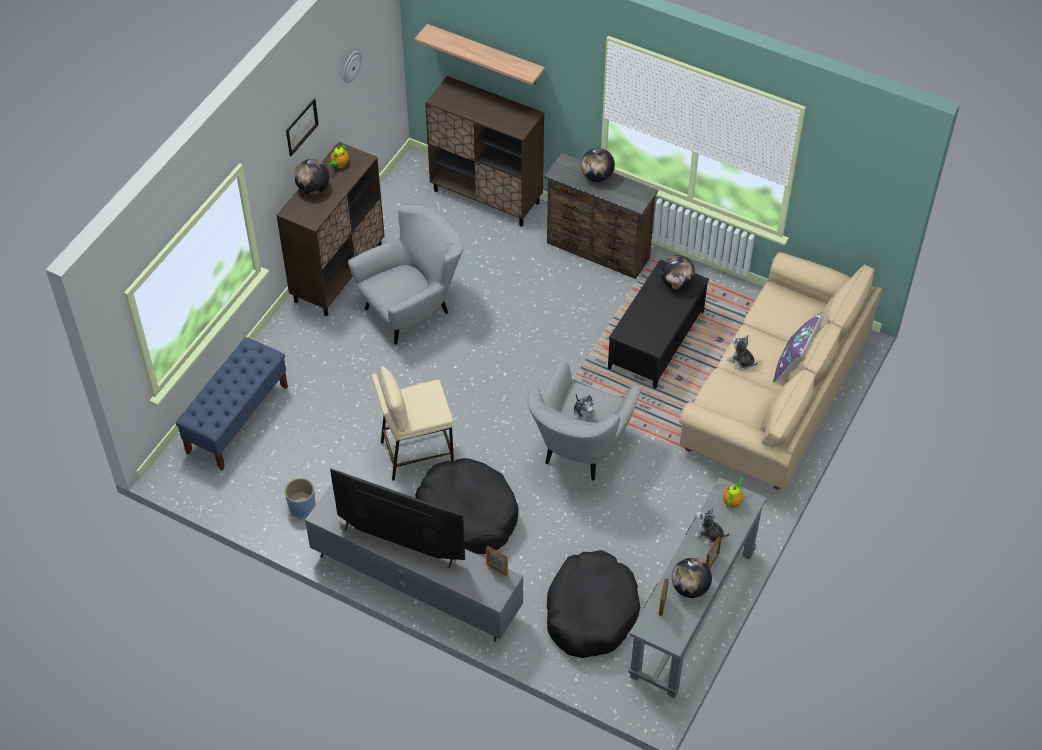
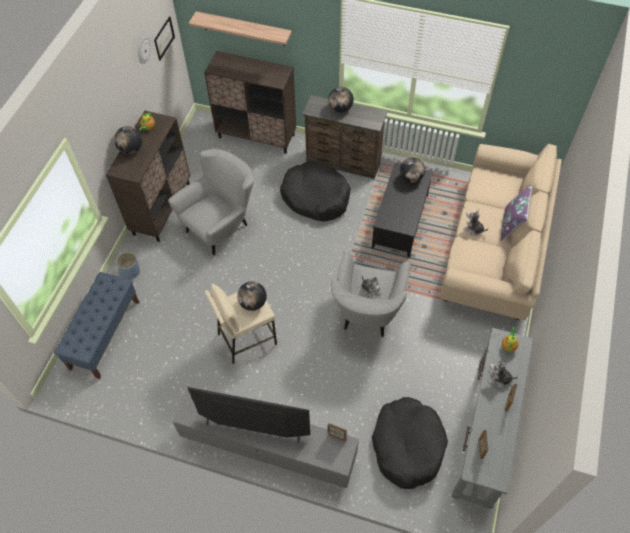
camera: 10 degrees left, 5 degrees up
(301, 127) = (112, 101): picture -> picture (164, 38)
(302, 506) = (167, 398): blue planter -> blue planter (131, 271)
(468, 513) = (296, 380): black dog bed -> black dog bed (315, 197)
(690, 588) = (497, 428): globe -> globe (253, 303)

